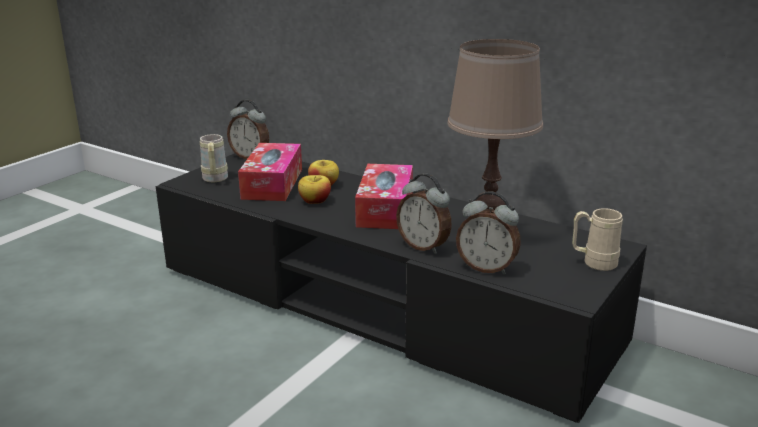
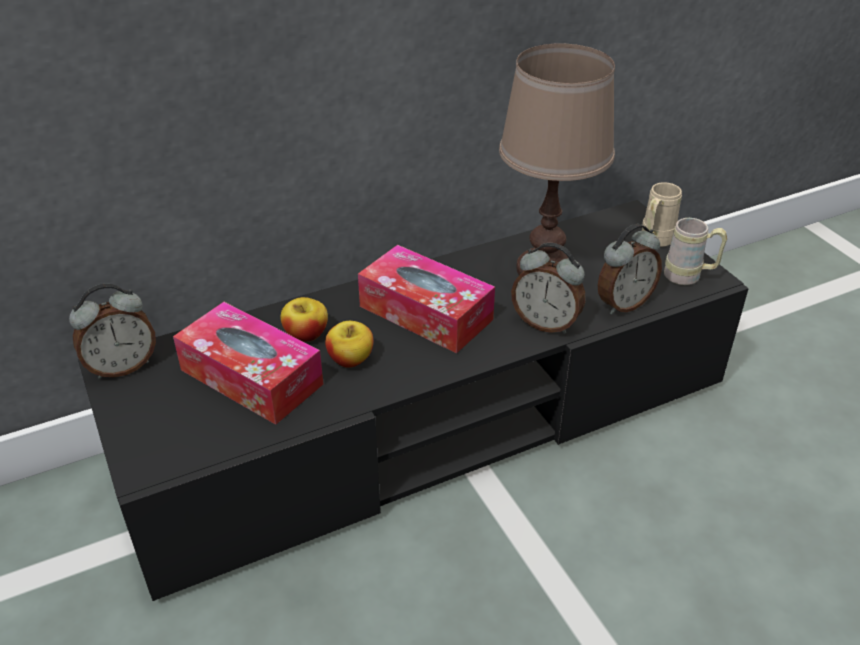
camera: 60 degrees left, 15 degrees up
(214, 180) = (174, 430): beige mug -> beige mug (689, 277)
(424, 246) = (546, 323): alarm clock -> alarm clock turned 45 degrees clockwise

